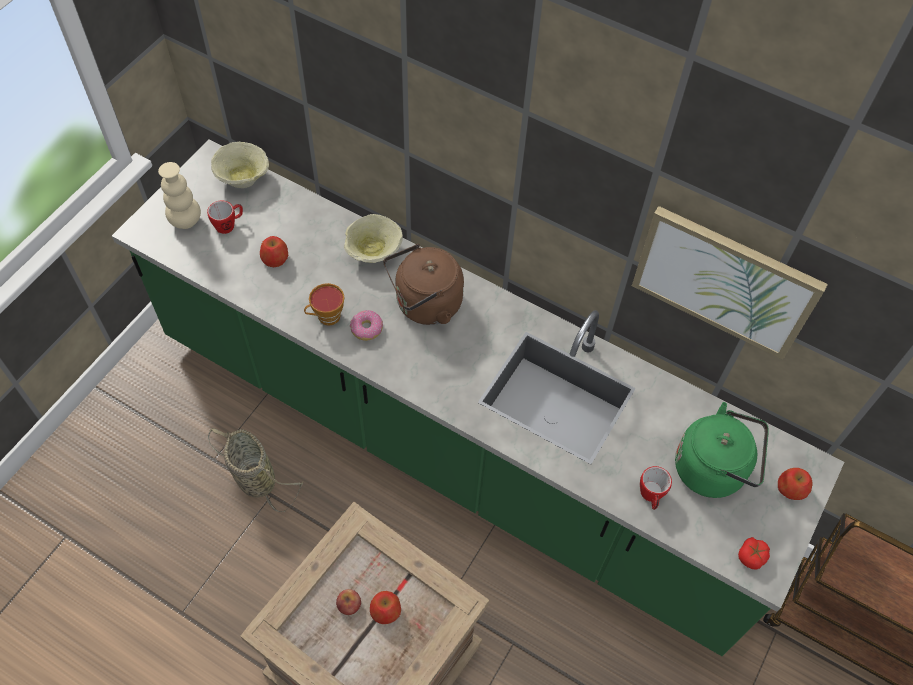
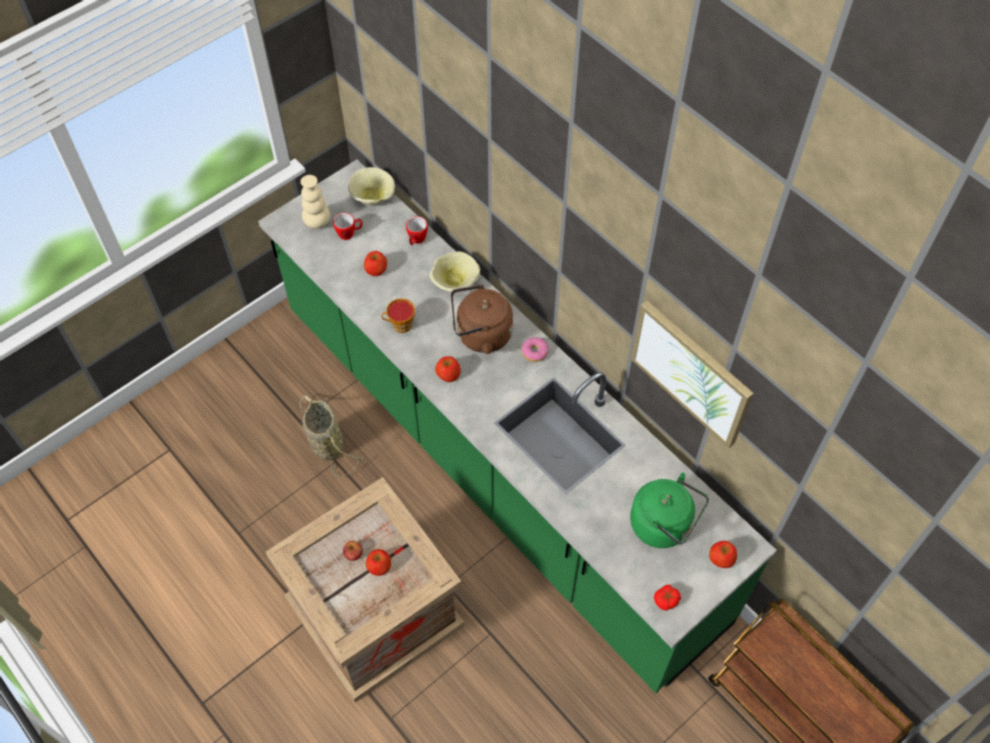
camera: 20 degrees right, 0 degrees up
(367, 329) = (428, 343): donut -> donut (535, 352)
(404, 359) = (448, 374): none -> apple
(651, 496) = (603, 532): mug -> mug (416, 240)

